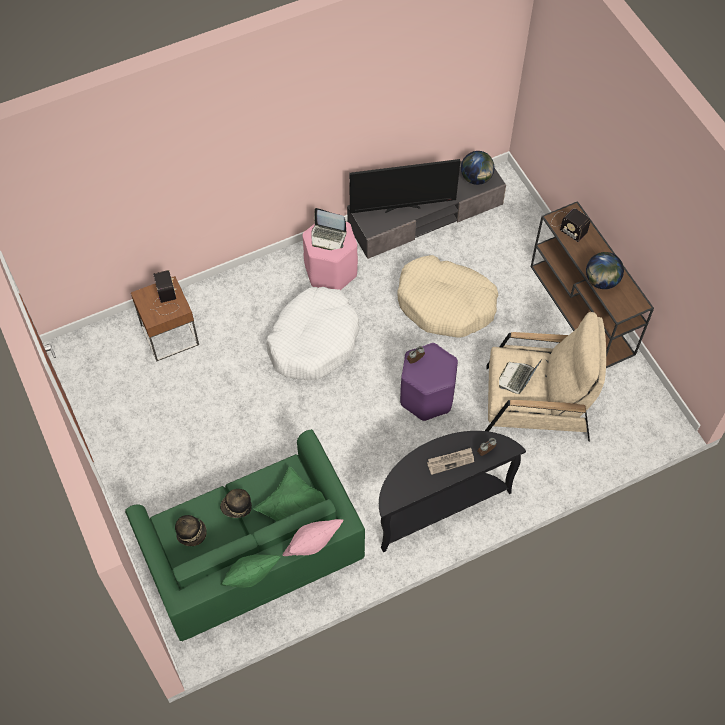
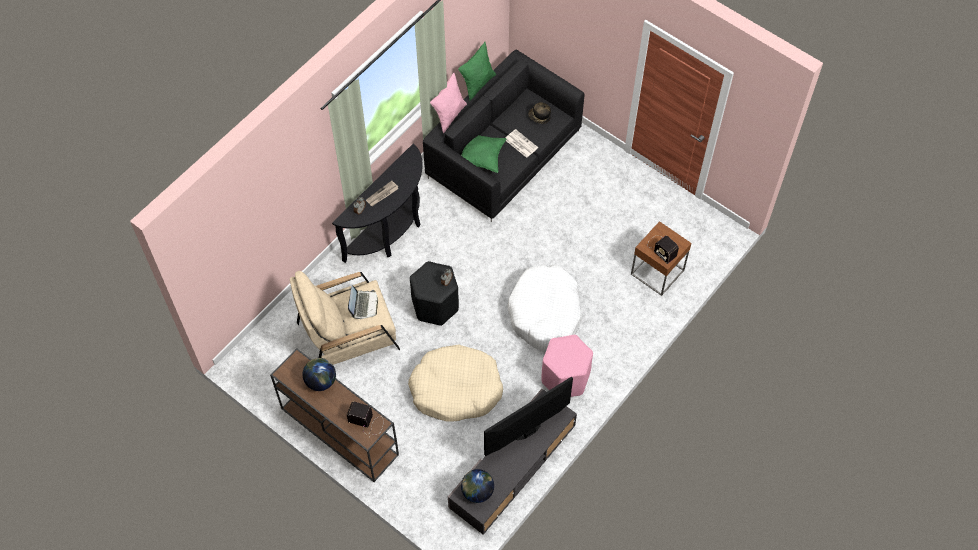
camera: 155 degrees right, 0 degrees up
(236, 507) = (520, 143): hat -> newspaper
(251, 553) = (503, 153): green sofa -> black sofa
(328, 236) = (569, 356): laptop -> none
(427, 397) = (435, 305): purple stool -> black stool

